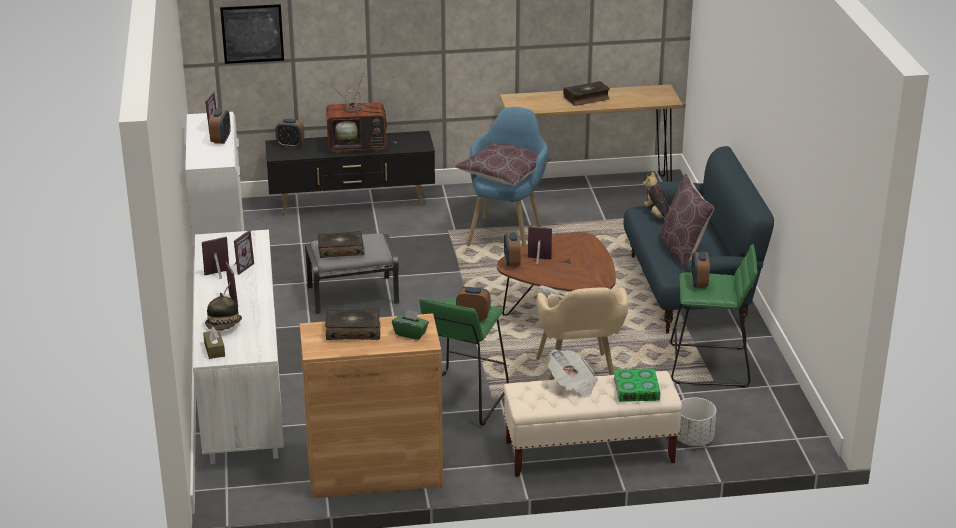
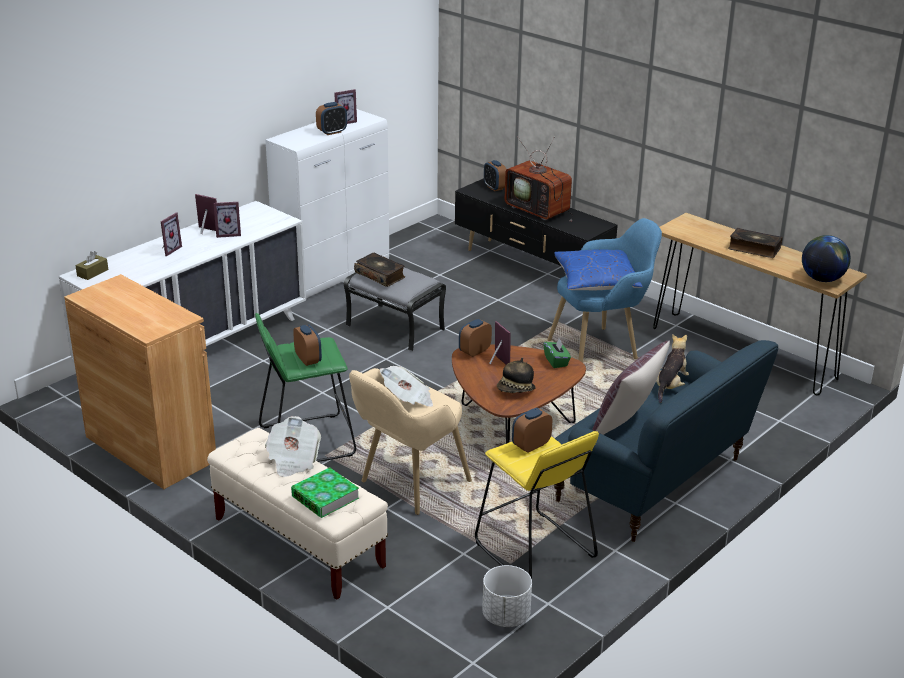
camera: 50 degrees right, 0 degrees up
(224, 326) = (132, 262): hat -> hat (515, 390)
(252, 33) = (488, 68): picture -> none
(353, 331) = (131, 298): book -> none
(410, 333) = (156, 321): green tissue box -> green tissue box (556, 361)
(503, 174) = (596, 282): brown pillow -> blue pillow
(657, 99) = (822, 279): none -> globe
(694, 439) = (391, 595): white planter -> white planter (506, 616)
(709, 366) = (533, 550): green stool -> yellow stool

